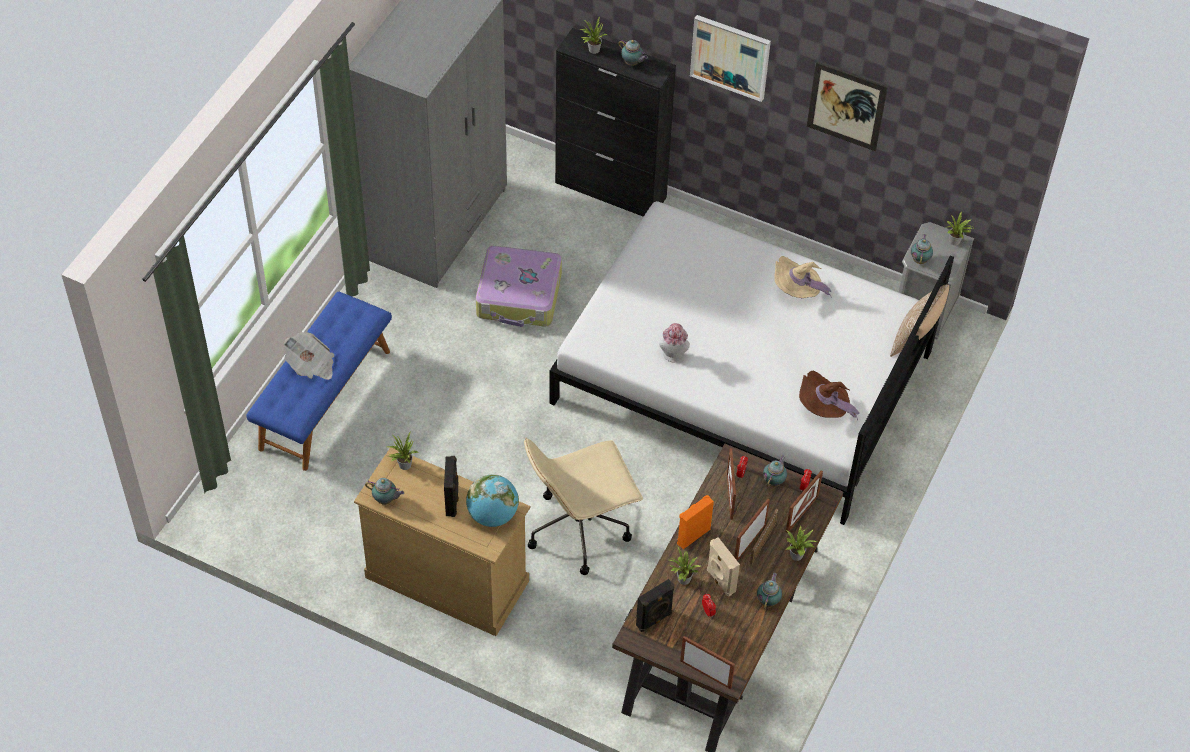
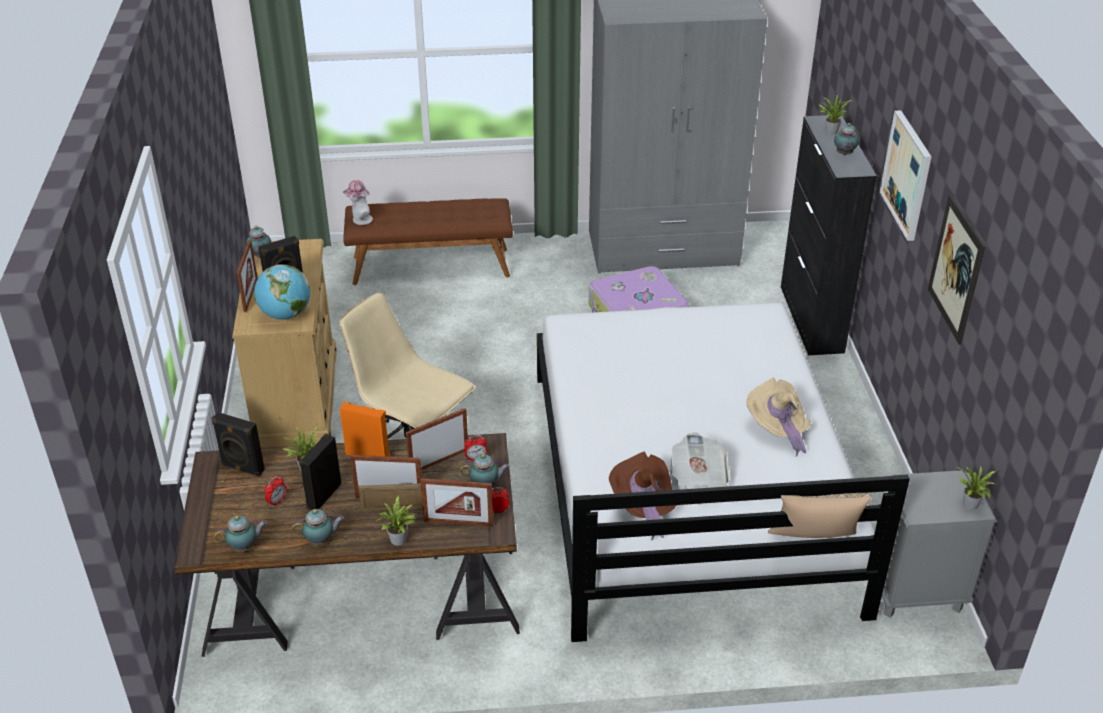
camera: 60 degrees right, 15 degrees down
(311, 365) = (416, 212): newspaper -> newspaper (699, 481)
(324, 399) = (431, 266): blue bench -> brown bench
(403, 464) = (306, 251): potted plant -> none
(673, 356) = (607, 380): hat -> hat (360, 220)
(705, 674) = (193, 530): picture frame -> picture frame (250, 295)
(720, 581) = (323, 495): beige speaker -> black speaker
(920, 259) = (910, 487): teapot -> teapot (245, 547)

